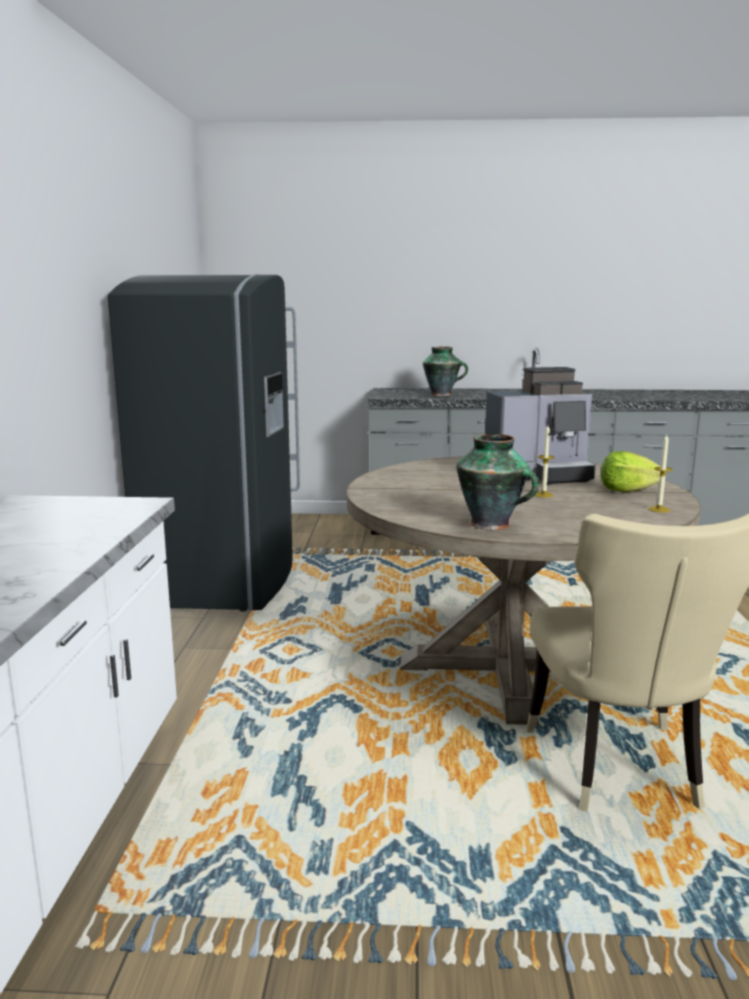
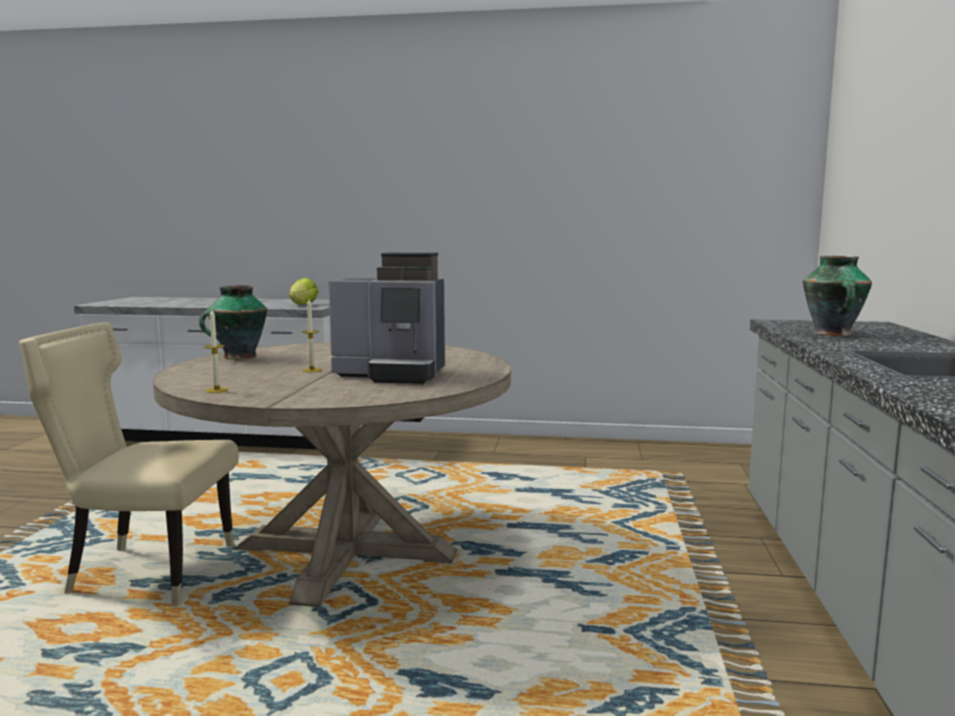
camera: 95 degrees right, 5 degrees down
(225, 578) = (583, 455): grey fridge -> none
(539, 475) = (393, 374): coffee machine -> coffee machine turned 75 degrees counterclockwise
(627, 490) = (301, 390): lettuce -> lettuce (303, 304)

